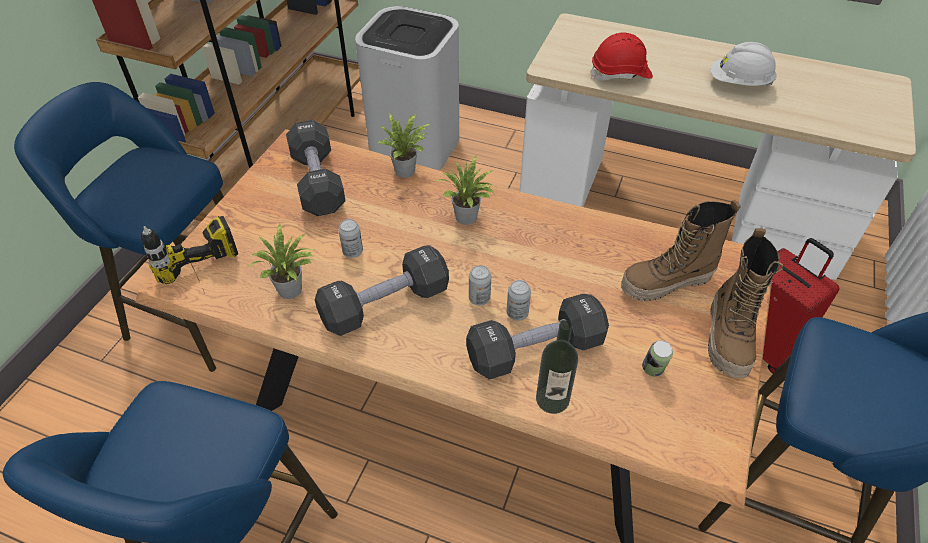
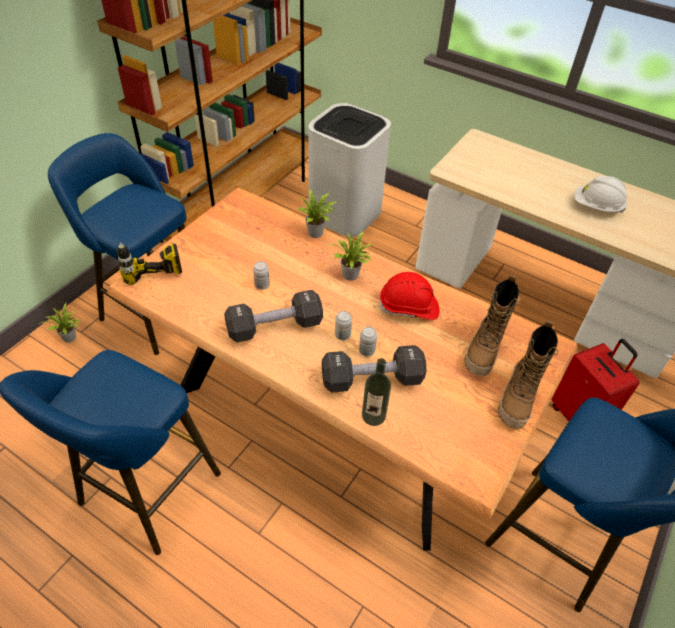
camera: 10 degrees right, 0 degrees up
(292, 291) = (213, 305): potted plant -> potted plant (70, 338)
(318, 182) = (250, 230): black dumbbell -> none
(621, 74) = (503, 185): red hard hat -> red hard hat (409, 307)
(653, 370) = (453, 410): can -> none
(666, 283) = (484, 350): boot -> boot turned 60 degrees counterclockwise

